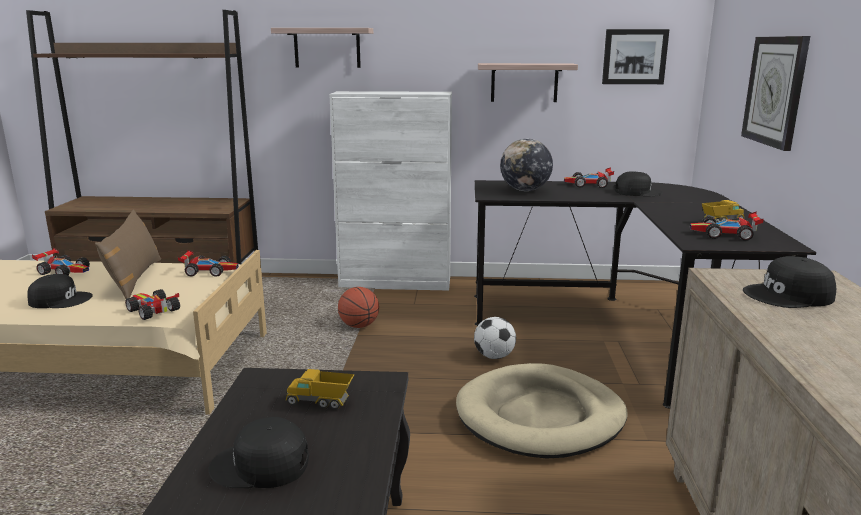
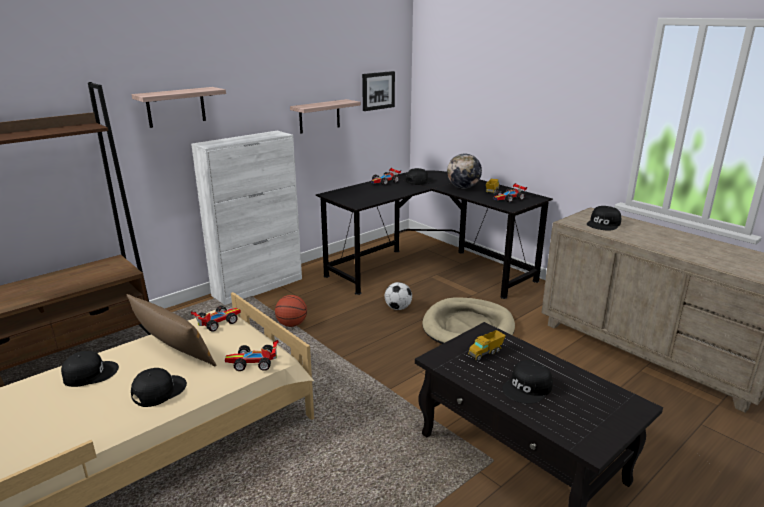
camera: 45 degrees left, 5 degrees up
(65, 271) = (90, 373): toy car -> black cap
(525, 190) = (364, 195): globe -> globe (463, 187)
(775, 91) = (494, 114): wall clock -> none

